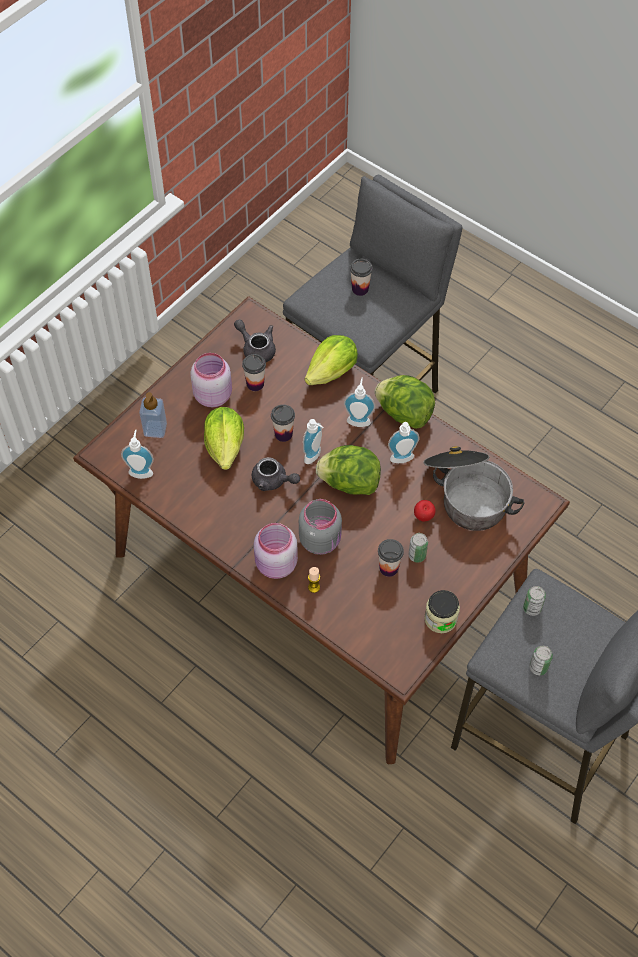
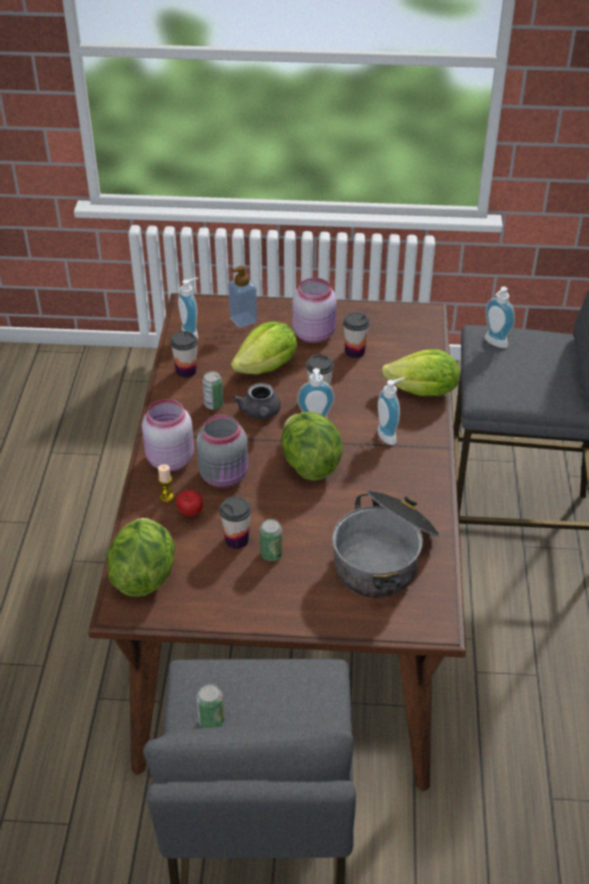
camera: 55 degrees right, 15 degrees down
(256, 349) = (394, 334): grey teapot -> none
(360, 289) = (537, 359): cup -> cup (186, 371)
(402, 460) = (374, 488): soap dispenser -> soap dispenser (494, 343)
(404, 413) = (432, 462): lettuce -> lettuce (144, 575)
(423, 517) = (322, 537): apple -> apple (190, 514)
(440, 619) = (210, 610): jar -> none
(532, 608) = (284, 677): can -> can (213, 404)

